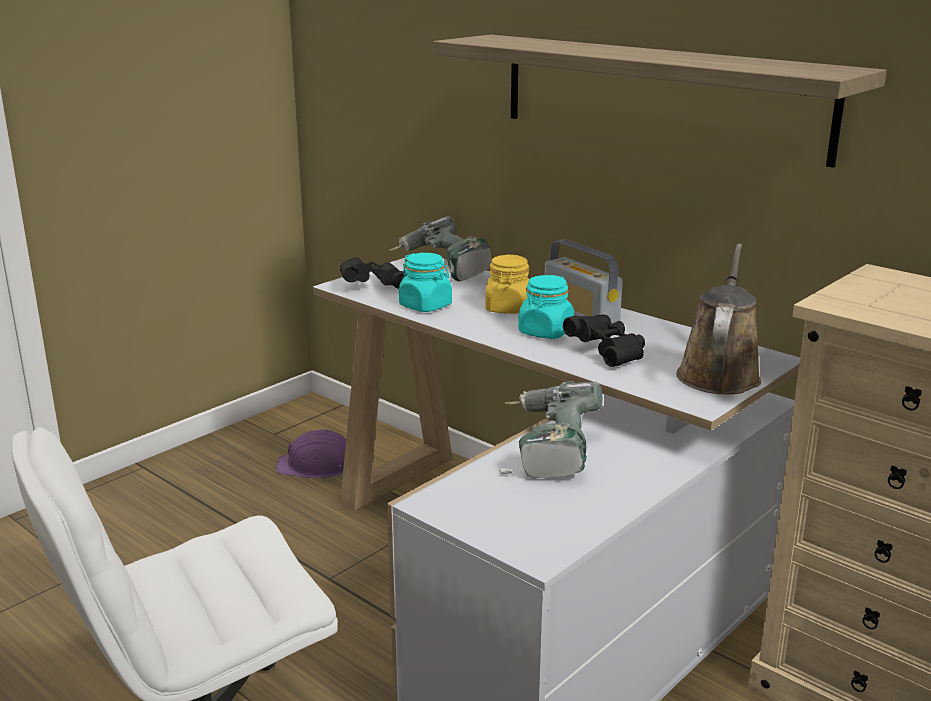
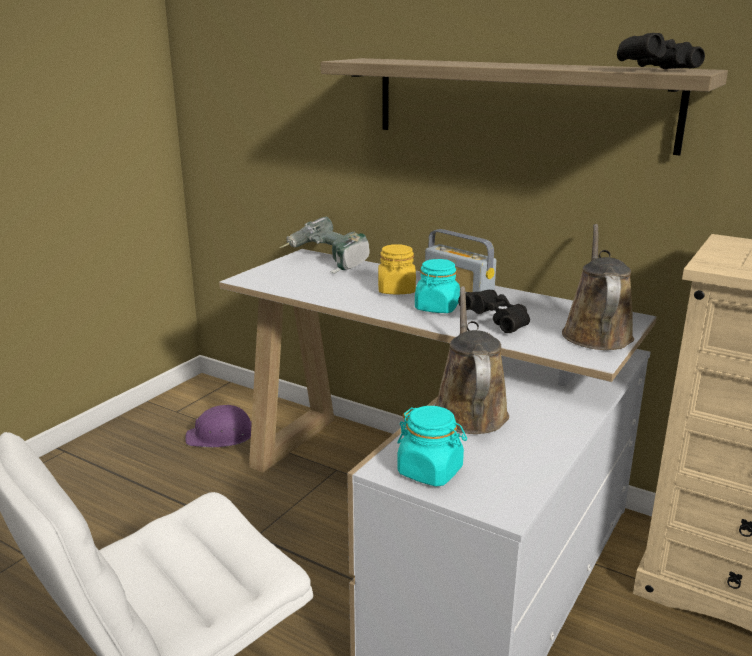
camera: 10 degrees left, 0 degrees up
(373, 286) = (272, 278): black binoculars -> black binoculars (653, 70)
(426, 306) = (325, 292): turquoise jar -> turquoise jar (430, 471)
(547, 451) = (469, 410): power drill -> brown watering can

